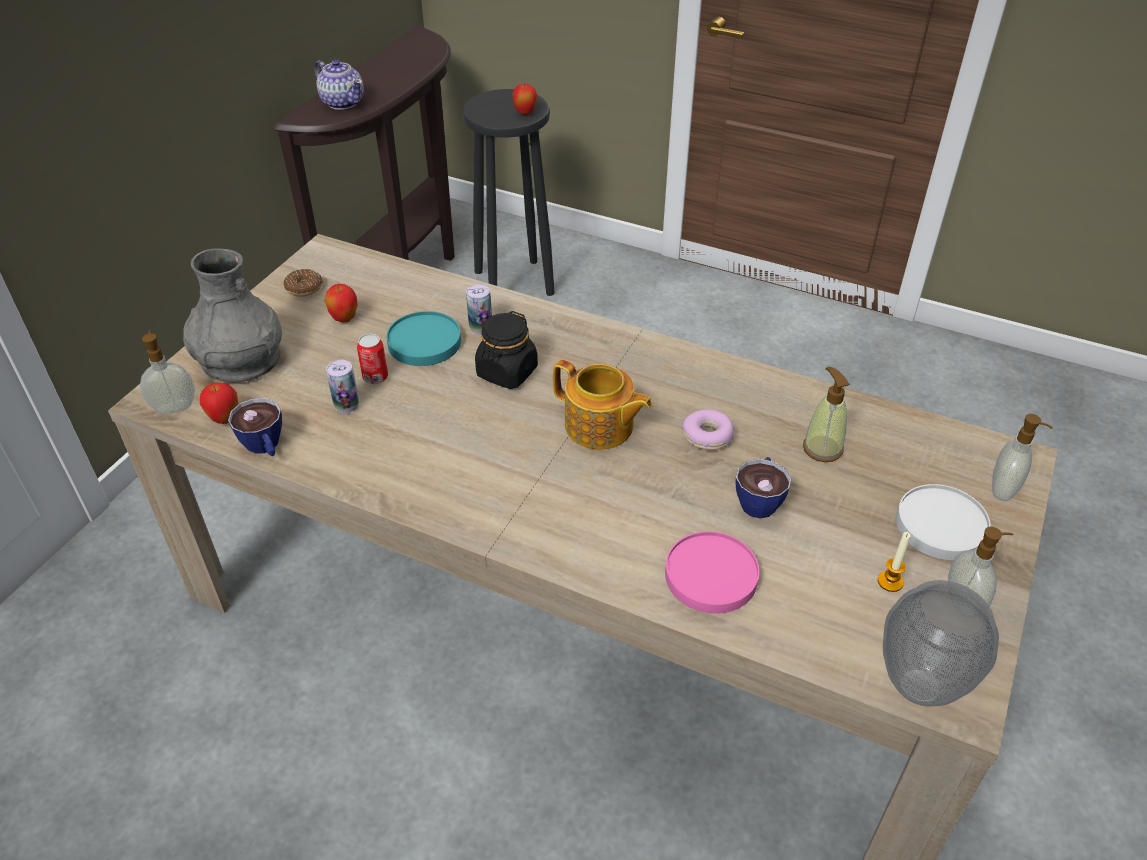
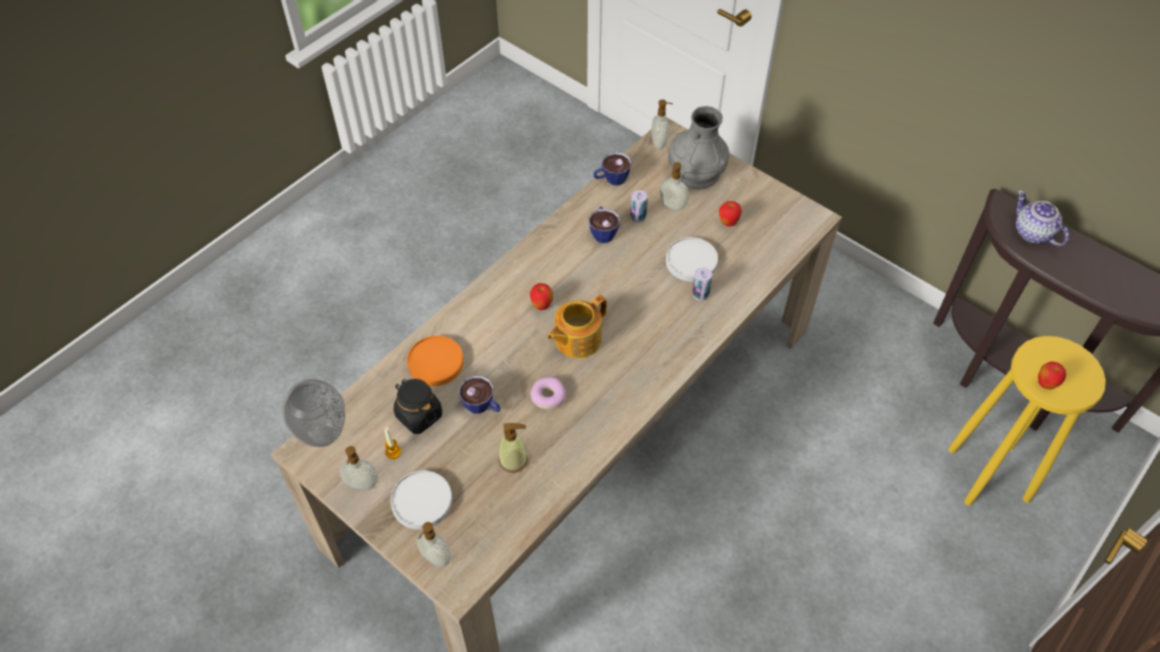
camera: 105 degrees right, 10 degrees up
(225, 419) = (642, 163): apple -> apple (542, 306)
(304, 288) = (770, 205): donut -> none
(317, 374) = (672, 206): none -> soap dispenser
(343, 102) = (1033, 233): teapot -> teapot turned 90 degrees clockwise
(375, 377) = (661, 233): can -> none
(384, 437) = (603, 232): none -> cup
(425, 342) = (691, 262): turquoise plate -> white plate
(507, 372) = (646, 300): black jar -> black jar (419, 415)
(513, 282) = (990, 474): black stool -> yellow stool
(710, 575) = (436, 362): pink plate -> orange plate

